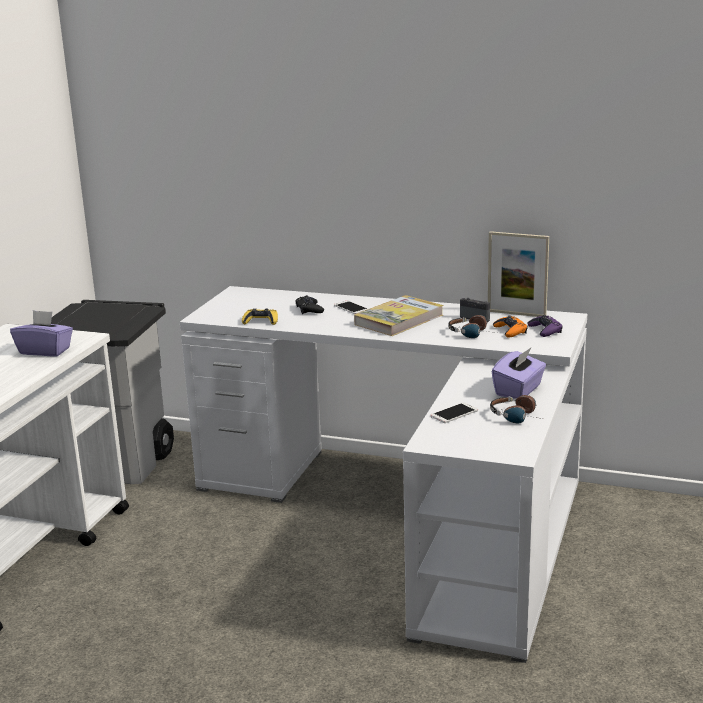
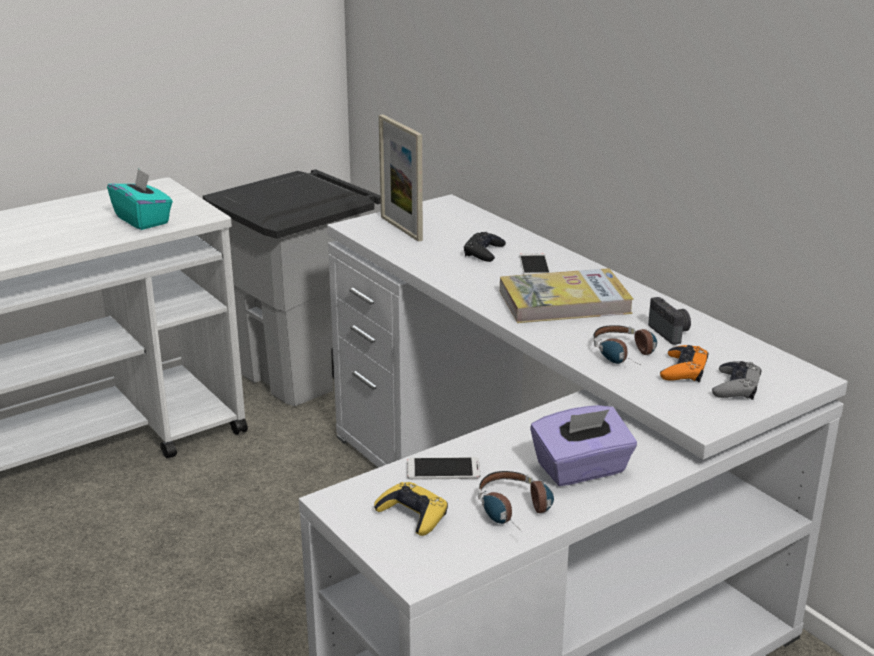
camera: 35 degrees right, 5 degrees up
(45, 351) = (143, 220): purple tissue box -> turquoise tissue box
(261, 321) = (405, 251): yellow game controller -> yellow game controller (412, 515)
(516, 314) = (736, 345): picture frame -> picture frame (401, 228)
(545, 330) = (736, 387): purple game controller -> grey game controller

